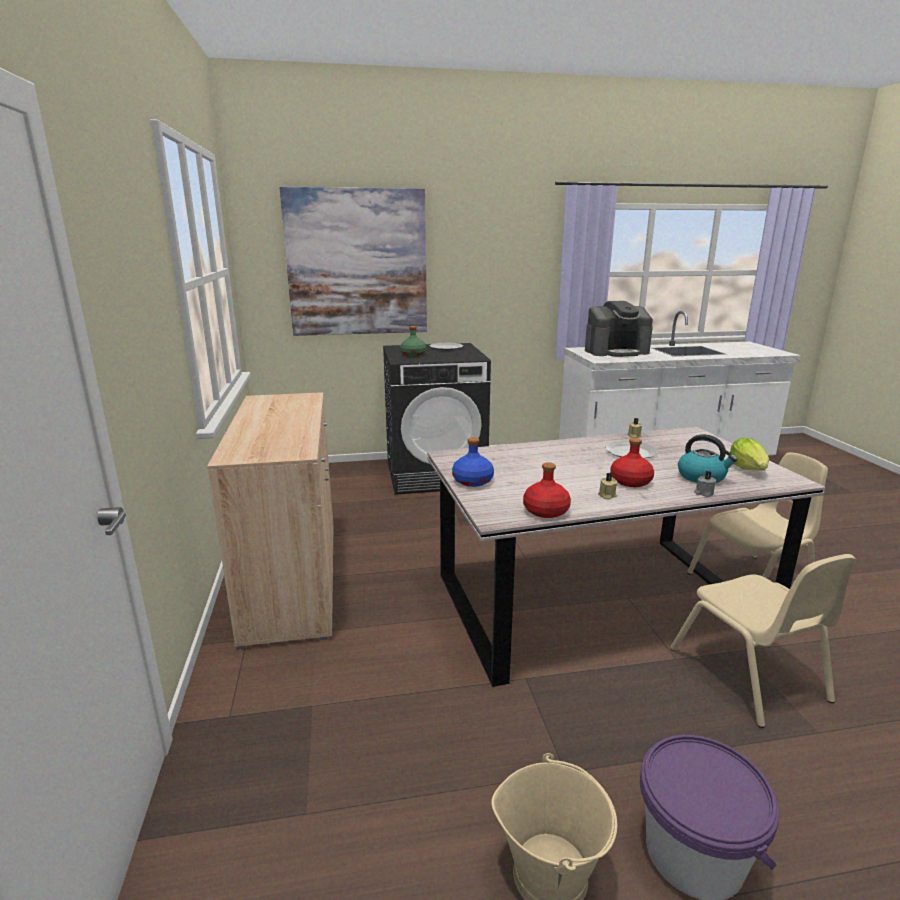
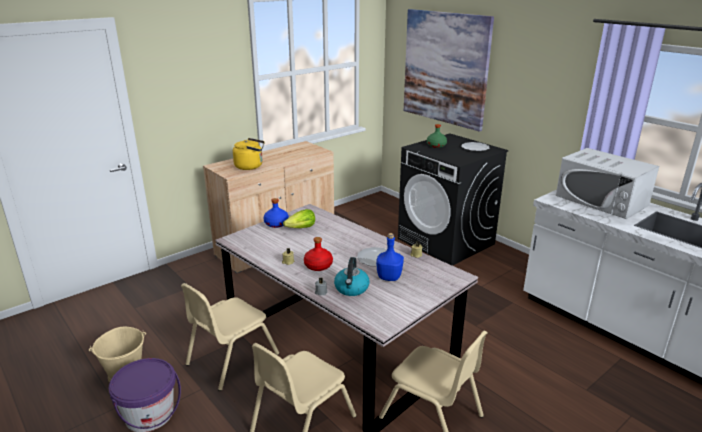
camera: 60 degrees right, 5 degrees up
(288, 437) = (250, 166): none -> yellow kettle
(546, 511) = (251, 249): red bottle -> none
(576, 705) = (231, 359): none -> beige chair
(616, 351) = (601, 200): coffee machine -> white microwave
(680, 456) = (389, 277): none -> blue bottle
(748, 469) = (388, 305): lettuce -> lettuce (301, 228)

